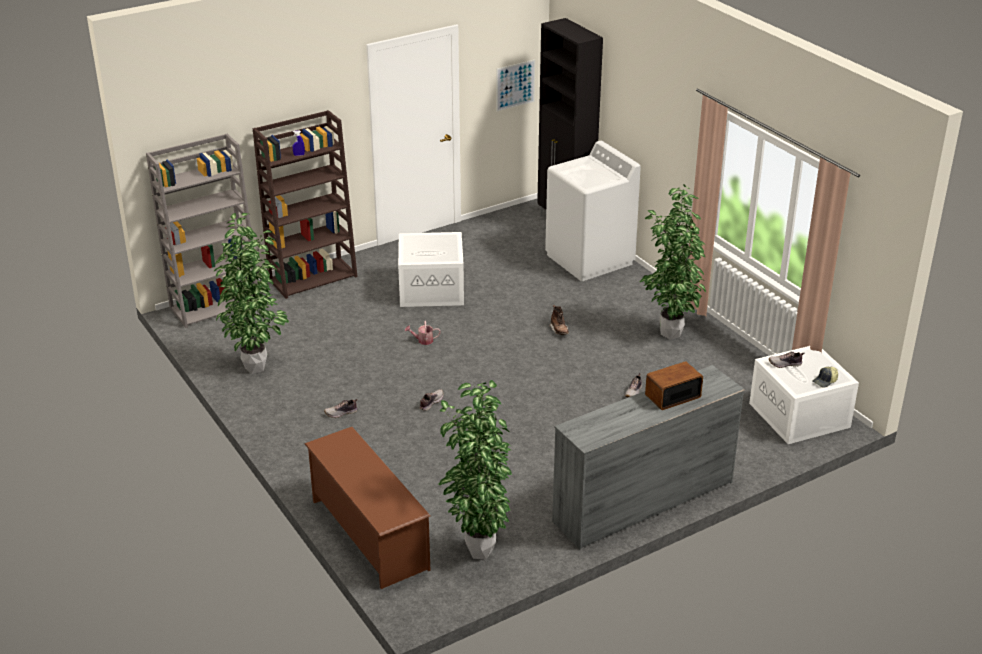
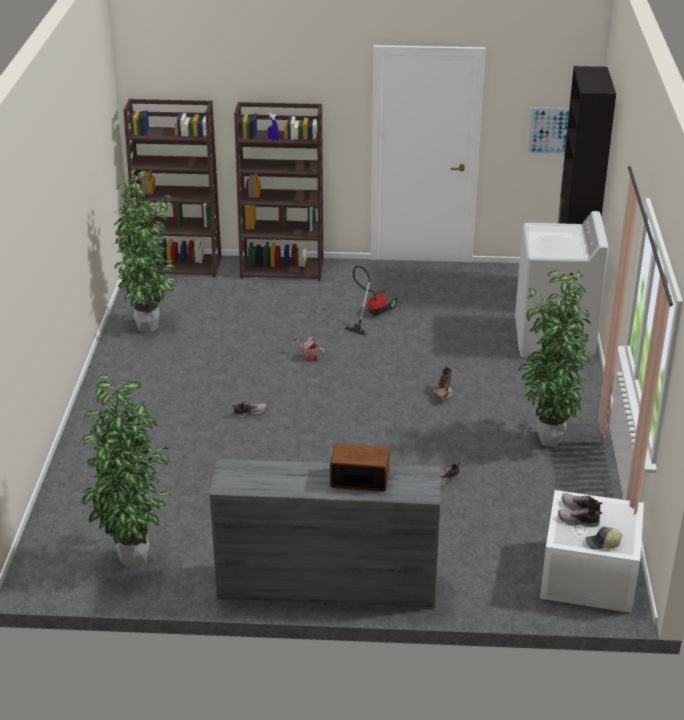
camera: 35 degrees right, 0 degrees up
(216, 305) = (180, 265): grey bookcase -> brown bookcase
(341, 413) = (168, 391): shoe -> shoe (578, 522)
(368, 534) = (67, 501): brown shoe rack -> none
(432, 288) = (372, 314): white storage box -> vacuum cleaner

